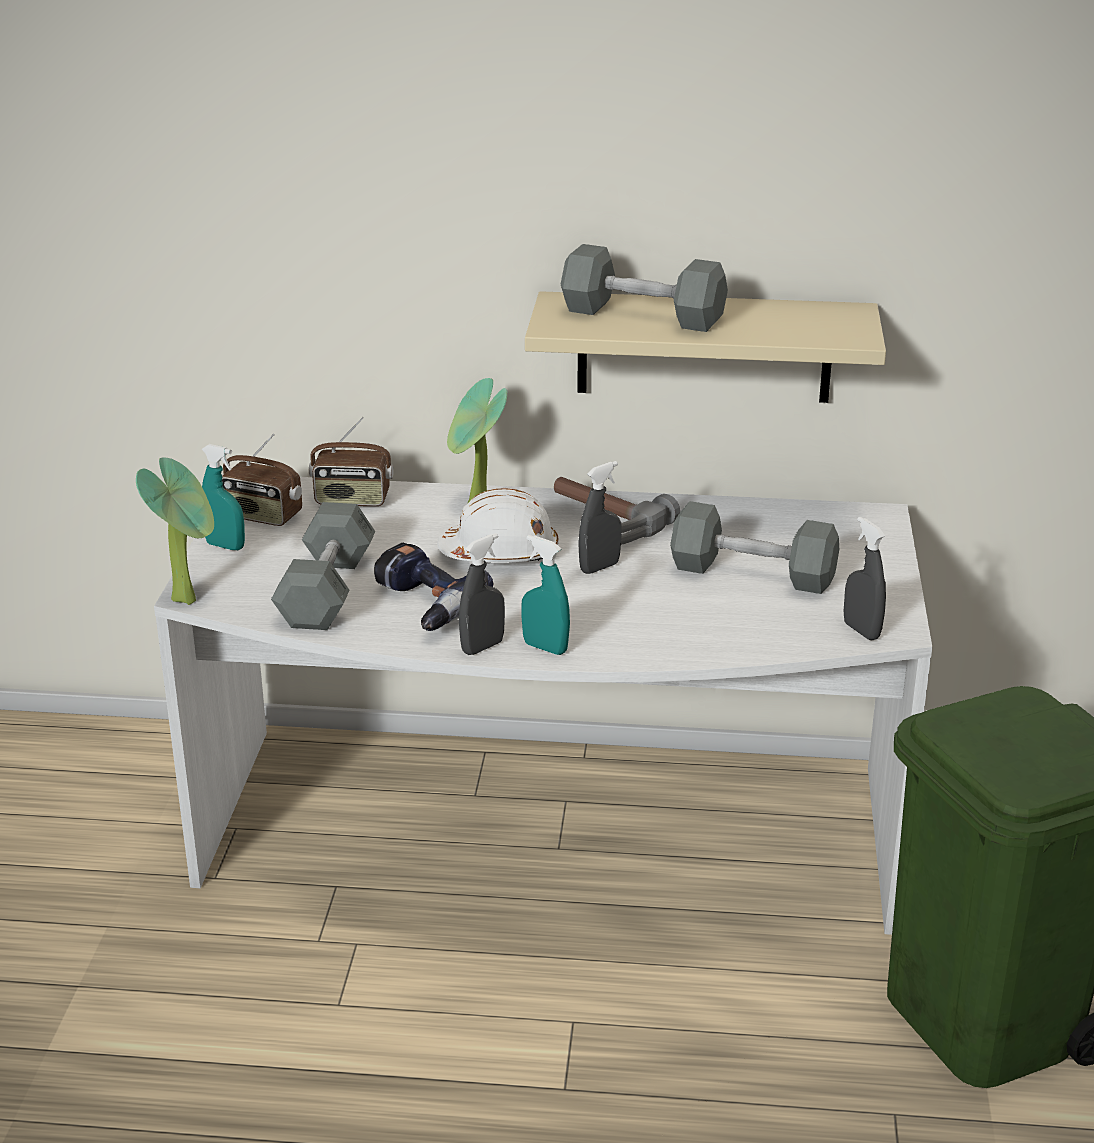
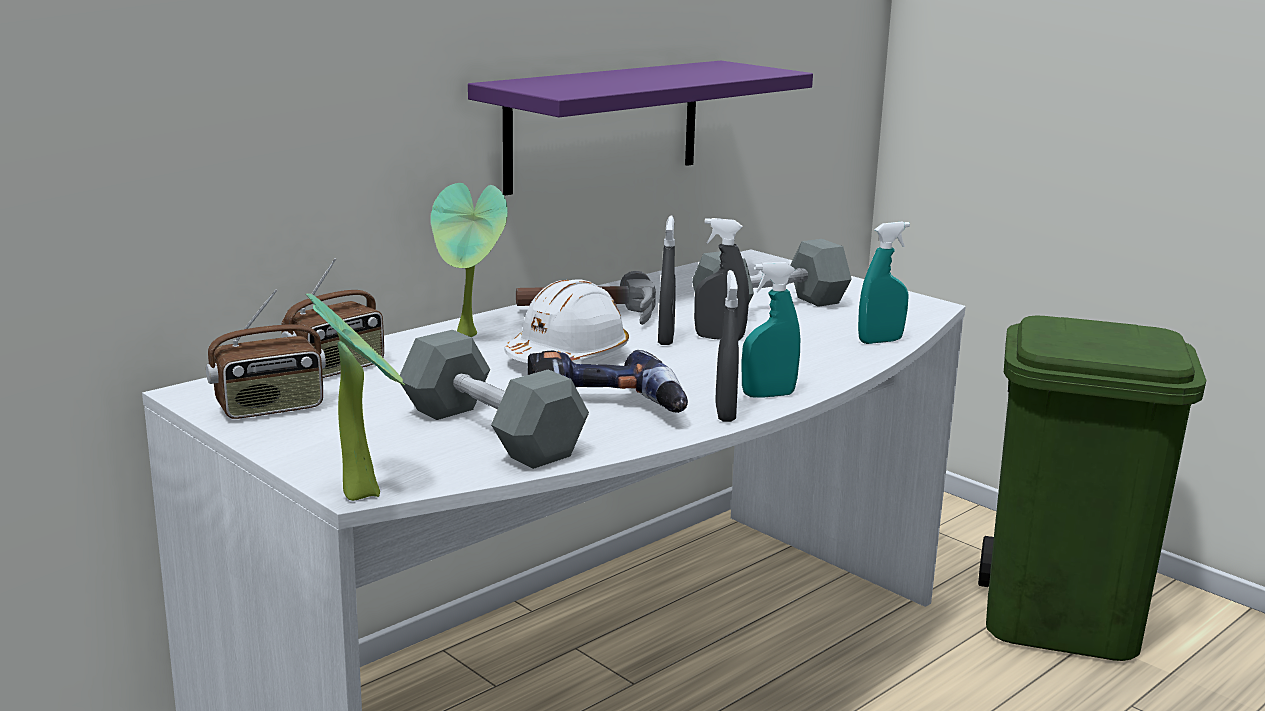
camera: 50 degrees left, 10 degrees down
(225, 546) = (291, 442): turquoise spray bottle -> turquoise spray bottle (880, 341)
(642, 315) = (602, 81): grey dumbbell -> none
(704, 347) = (604, 125): beige shelf -> purple shelf
(861, 631) = (913, 312): grey spray bottle -> grey spray bottle (719, 338)

